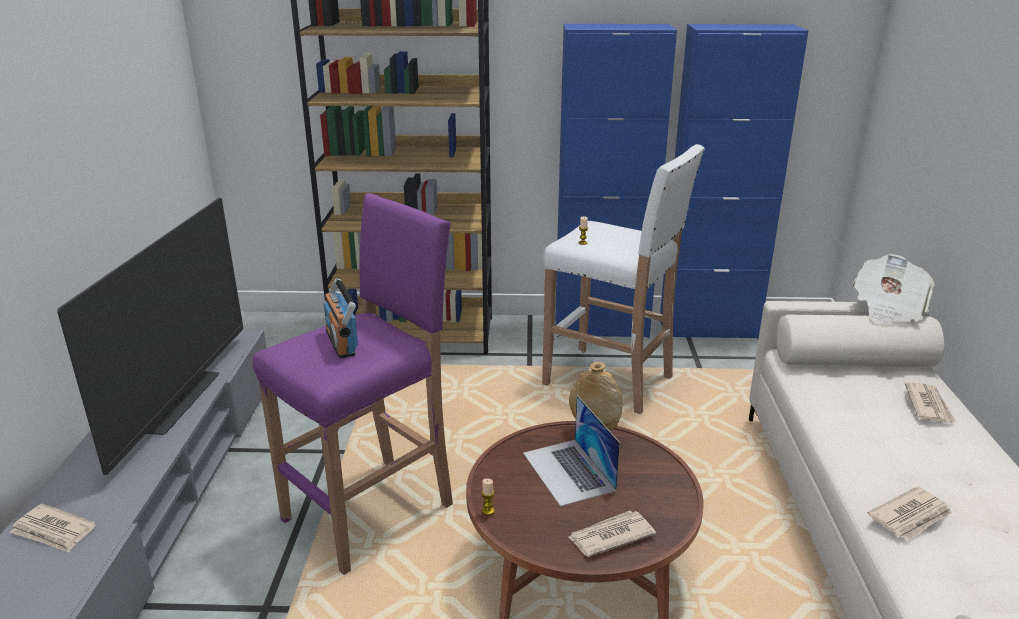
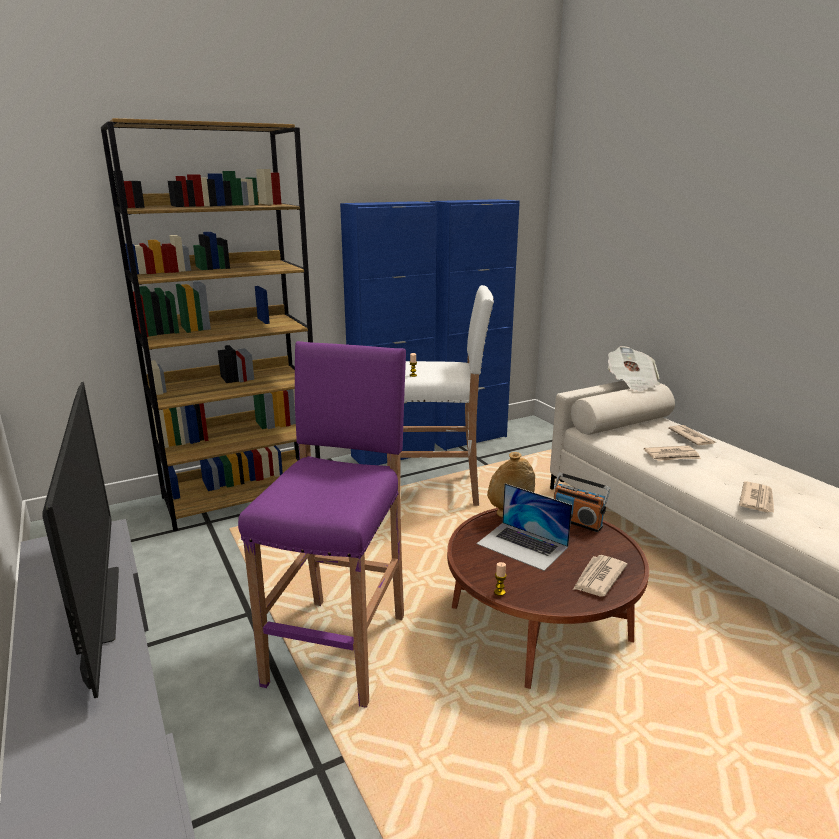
camera: 30 degrees left, 5 degrees down
(54, 531) = (74, 782): newspaper -> newspaper (672, 456)
(341, 342) = (318, 482): radio -> radio (577, 521)

